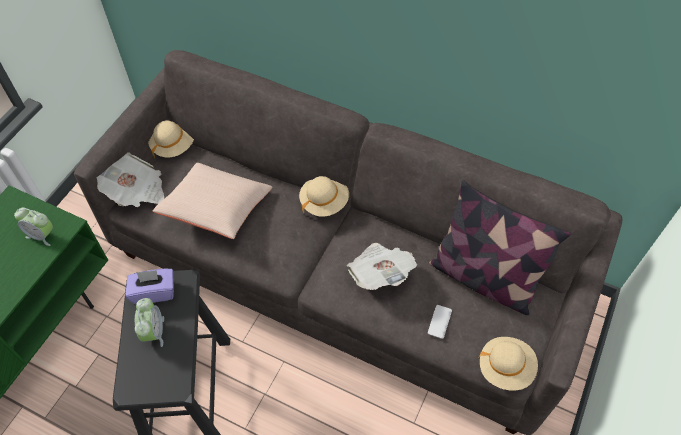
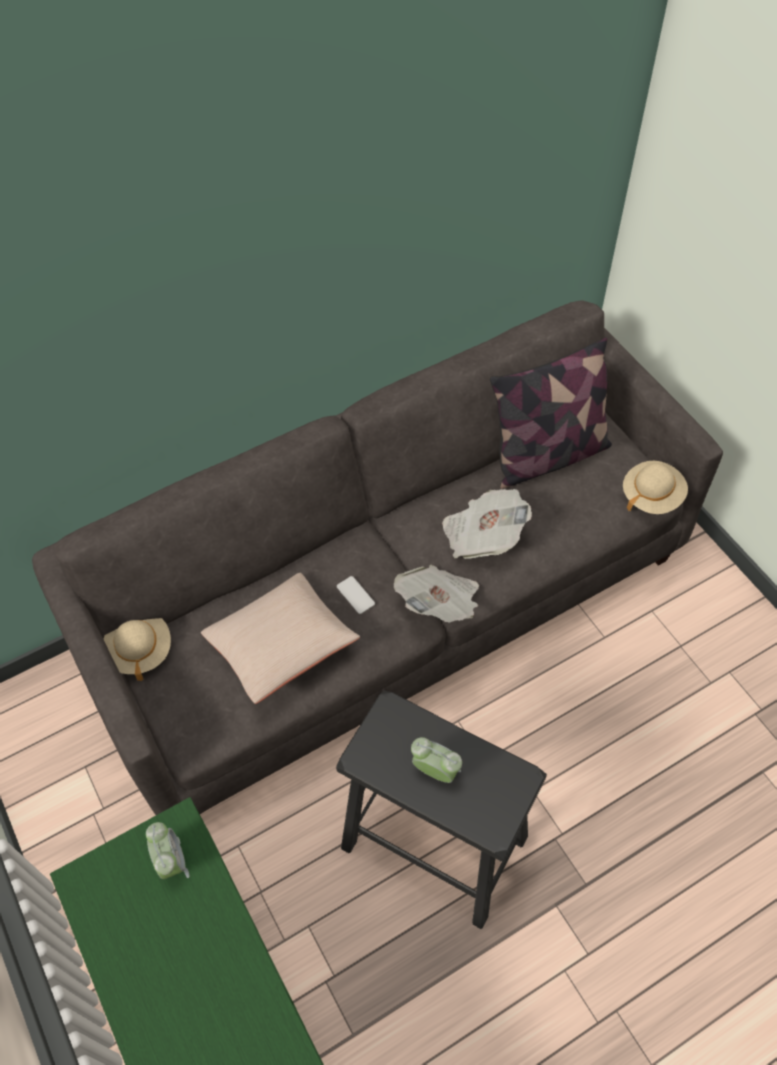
camera: 55 degrees left, 0 degrees up
(42, 235) = (171, 861): alarm clock -> alarm clock turned 75 degrees counterclockwise
(135, 191) = (179, 724): newspaper -> newspaper (440, 604)
(154, 292) = (383, 747): purple tissue box -> none
(324, 202) = (356, 536): beige hat -> none
(439, 322) = (572, 517): phone -> phone (355, 595)

